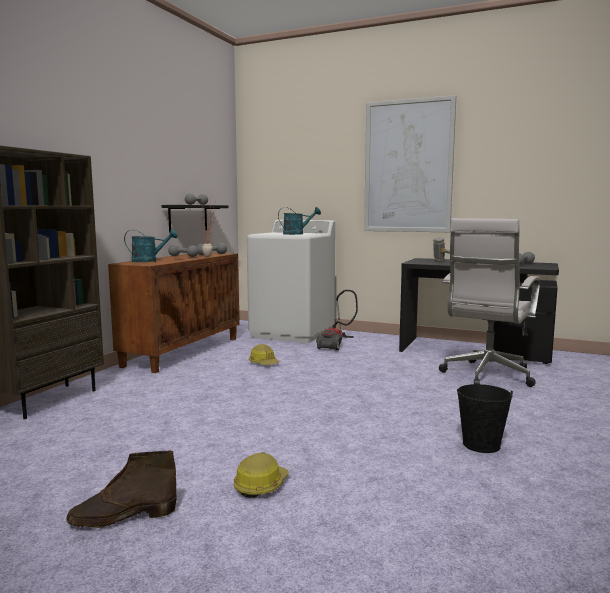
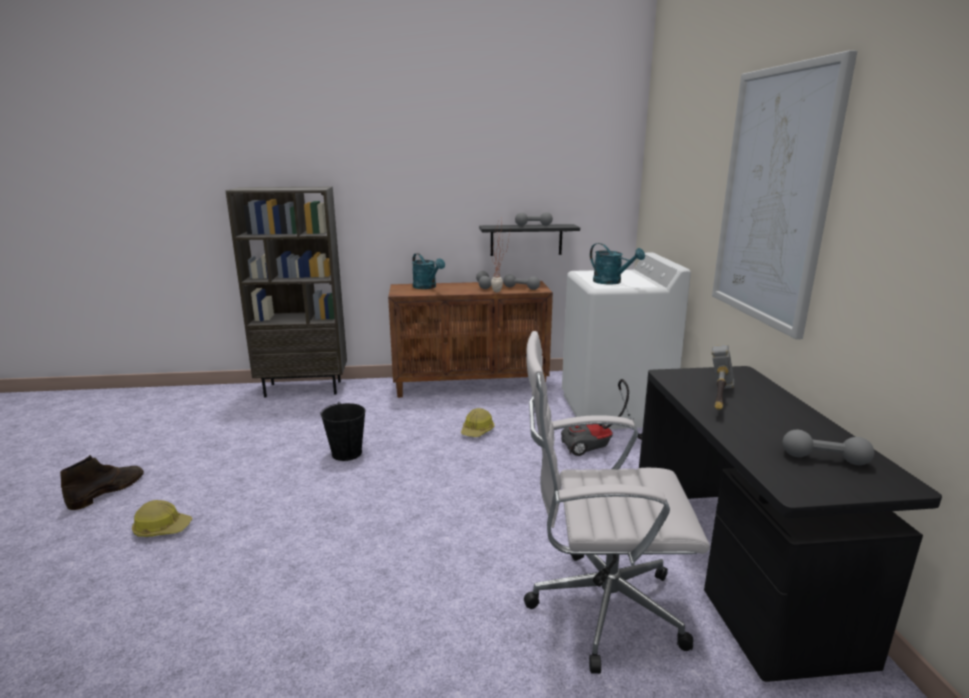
camera: 60 degrees right, 10 degrees up
(122, 517) = (108, 491): brown boot -> brown boot turned 75 degrees clockwise
(481, 444) = (297, 650): black bucket -> black bucket (347, 453)

